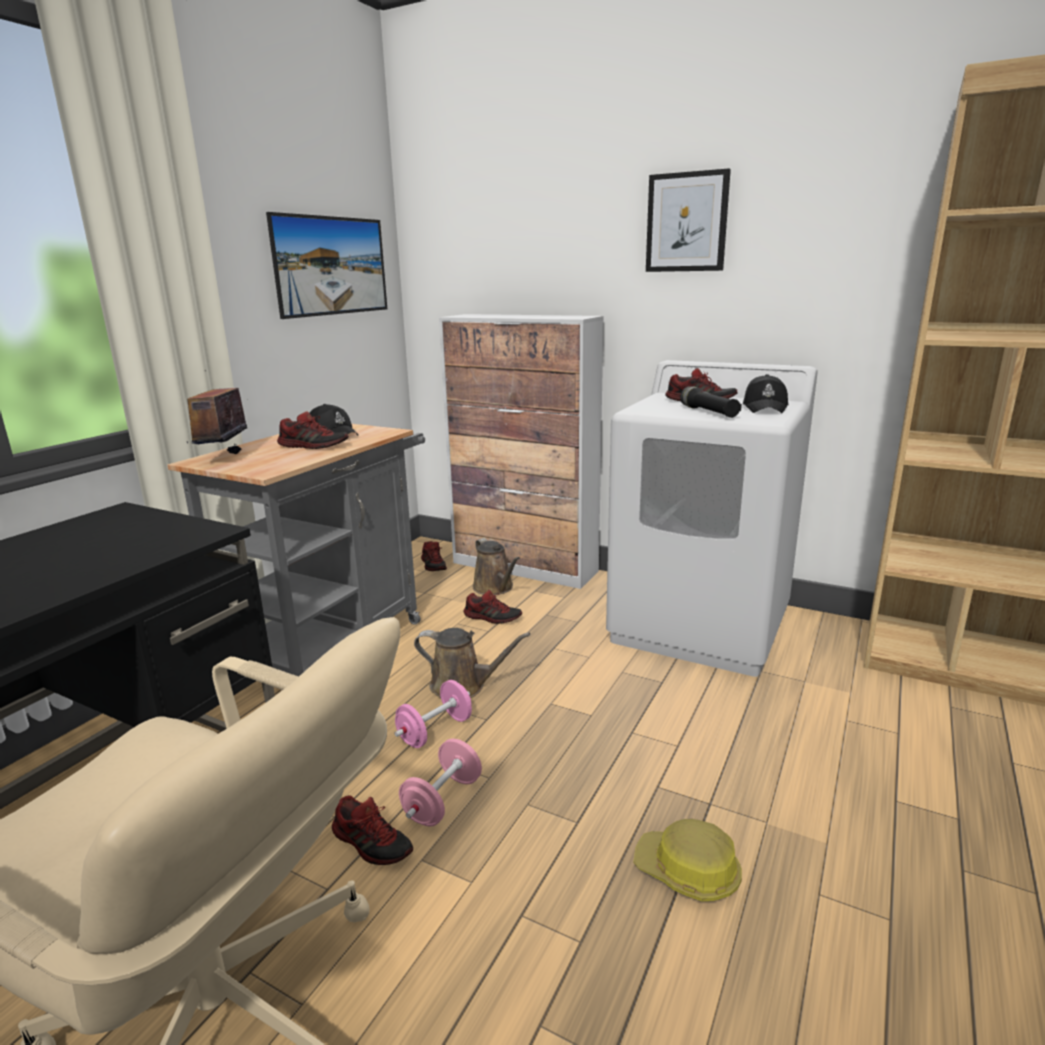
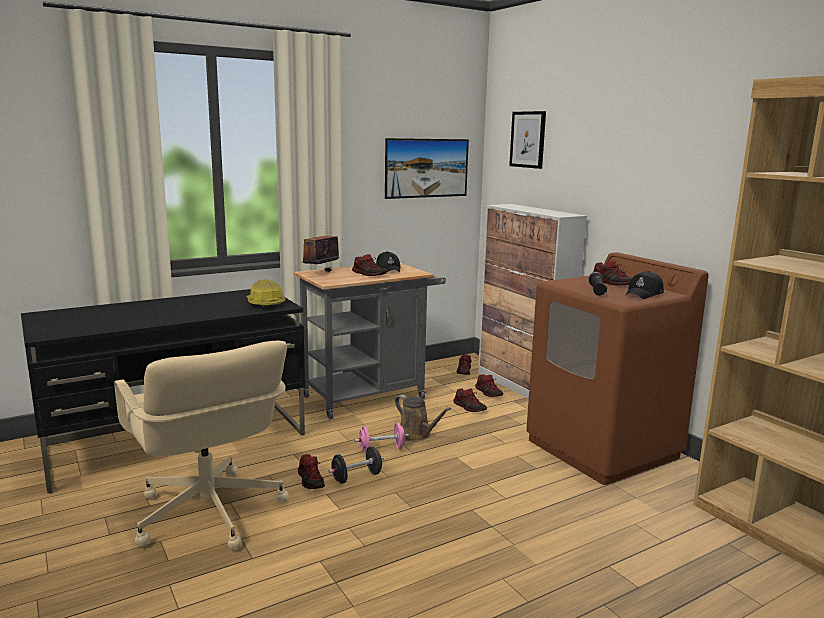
camera: 30 degrees right, 5 degrees down
(442, 801) = (356, 477): pink dumbbell -> black dumbbell
(495, 588) = (489, 393): brown watering can -> shoe
(686, 222) = (640, 157): picture -> picture (528, 139)
(687, 872) = (444, 544): hard hat -> hard hat (264, 304)
(701, 625) = (603, 449): white washing machine -> brown washing machine

